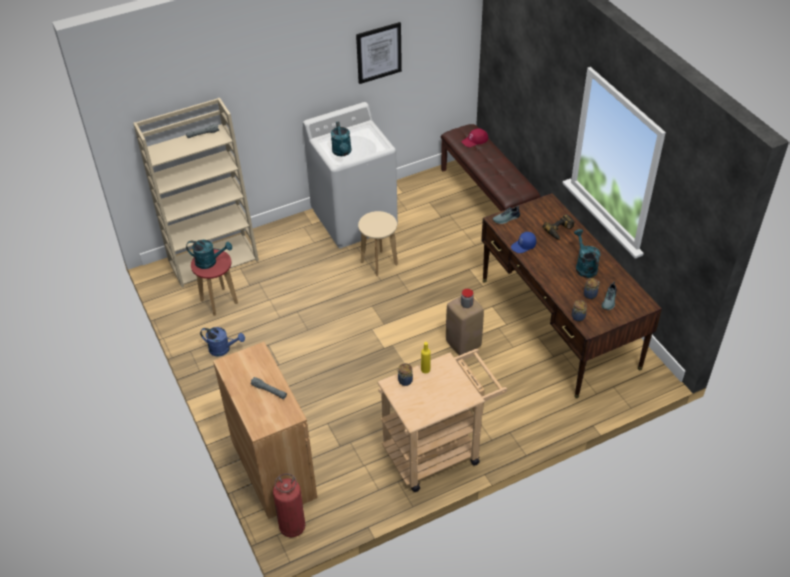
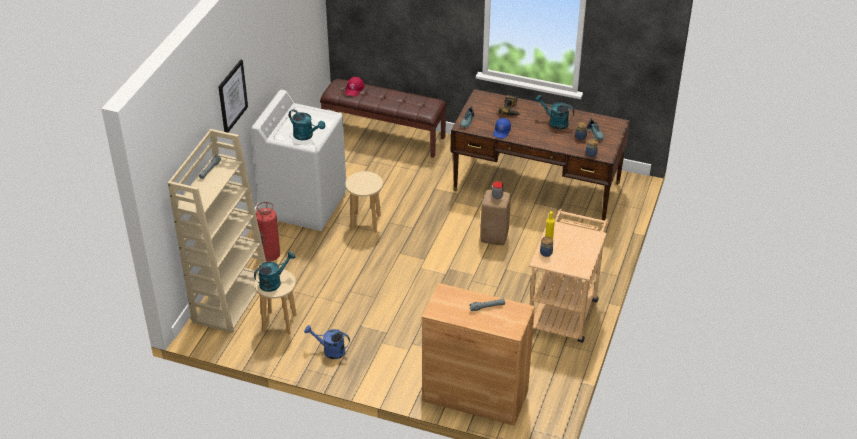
camera: 45 degrees left, 5 degrees down
(219, 302) = (279, 323): red stool -> beige stool
(223, 349) = (330, 351): blue watering can -> blue watering can turned 135 degrees counterclockwise
(292, 527) = (536, 418): fire extinguisher -> fire extinguisher (270, 255)
(378, 52) = (281, 38): picture -> picture (232, 96)

